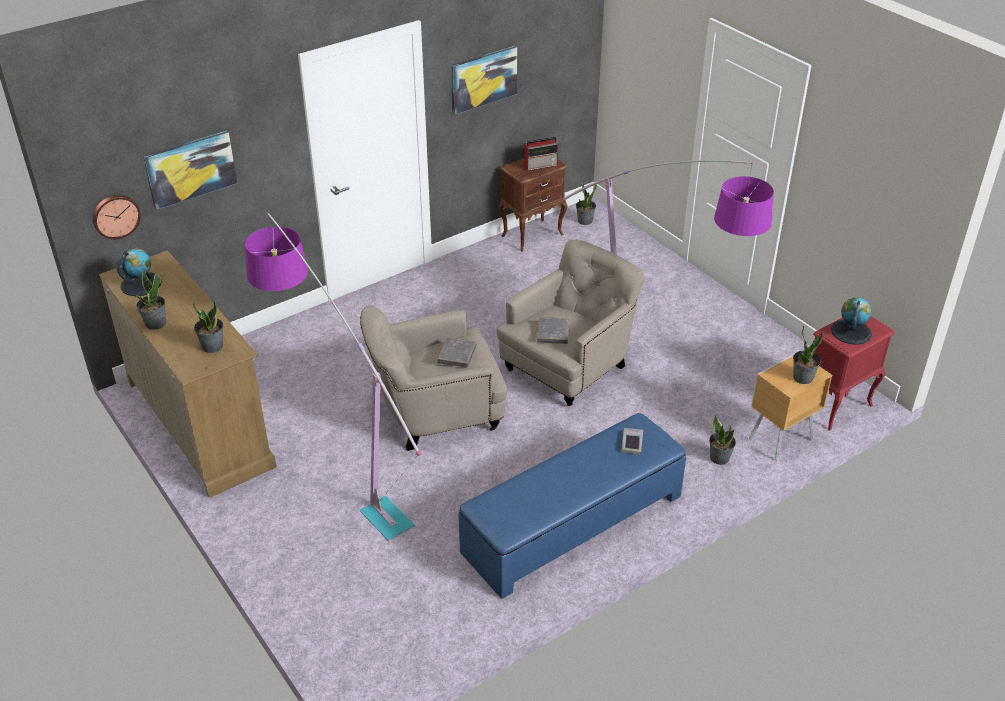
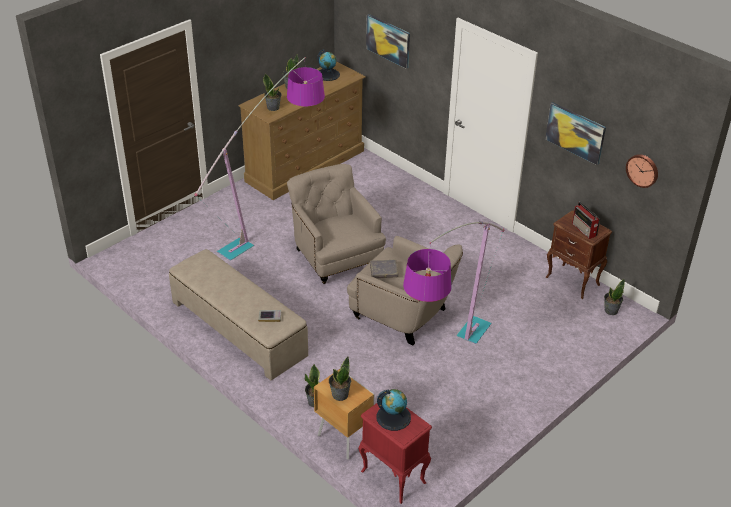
camera: 80 degrees right, 0 degrees up
(115, 216) = (351, 36): wall clock -> wall clock (642, 170)
(457, 355) = (347, 229): grey book -> none
(572, 524) = (237, 328): blue bench -> beige bench

